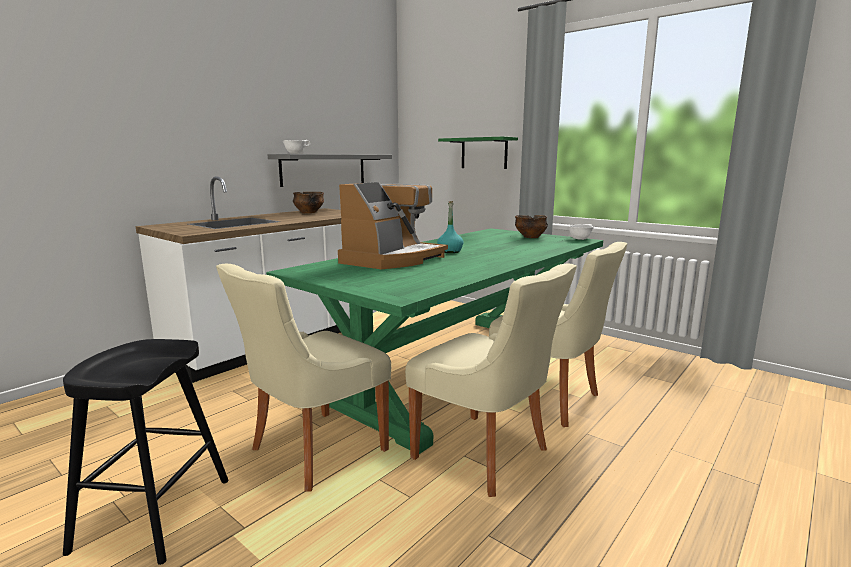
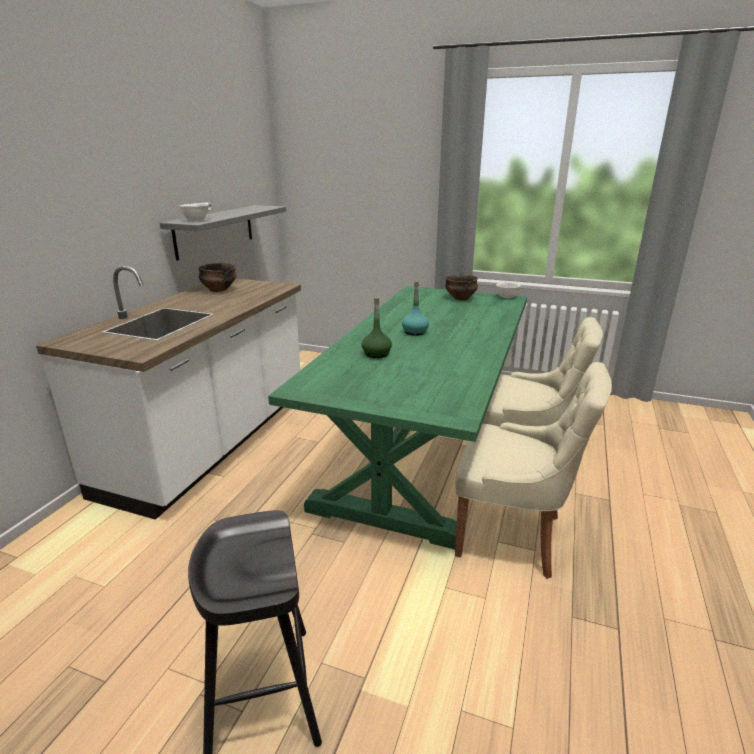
camera: 20 degrees left, 10 degrees up
(314, 450) = (361, 572): beige chair -> none
(393, 259) = (376, 354): coffee machine -> green bottle
(484, 153) = (389, 203): green shelf -> none

